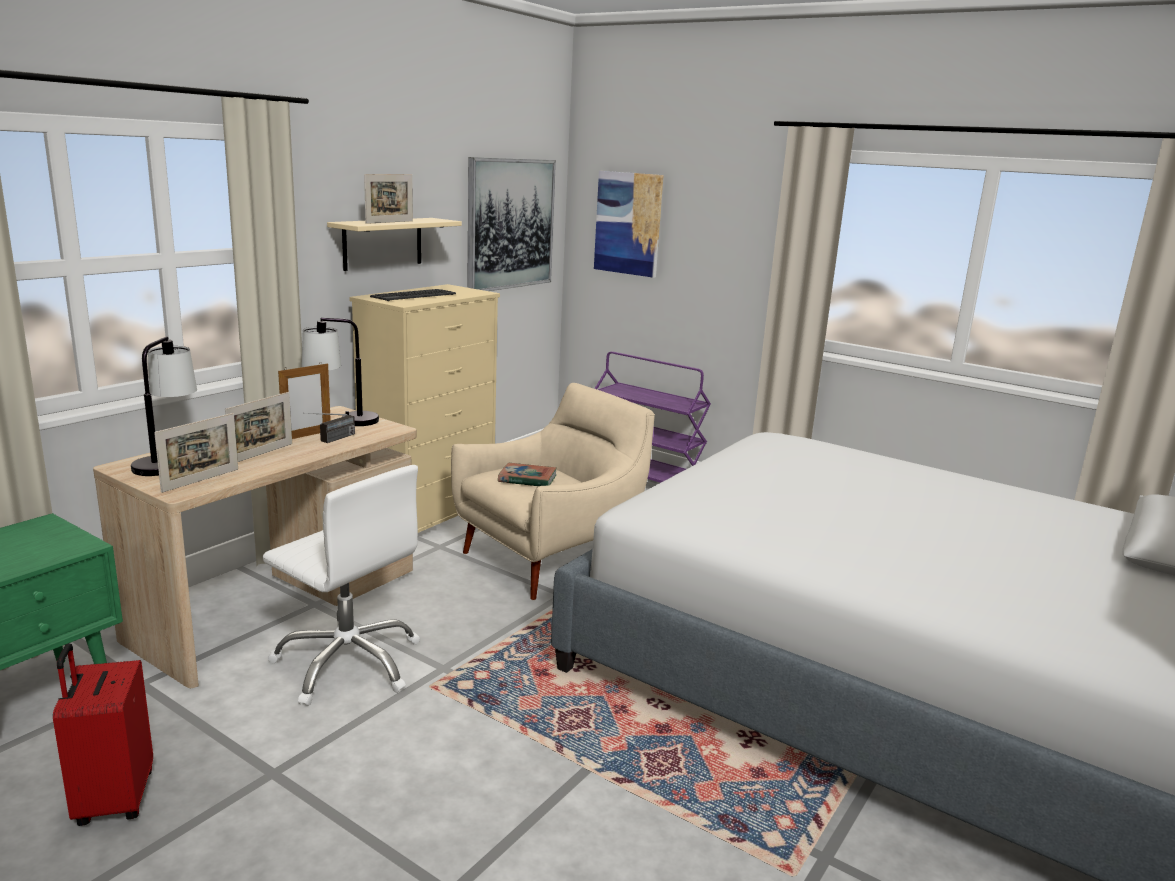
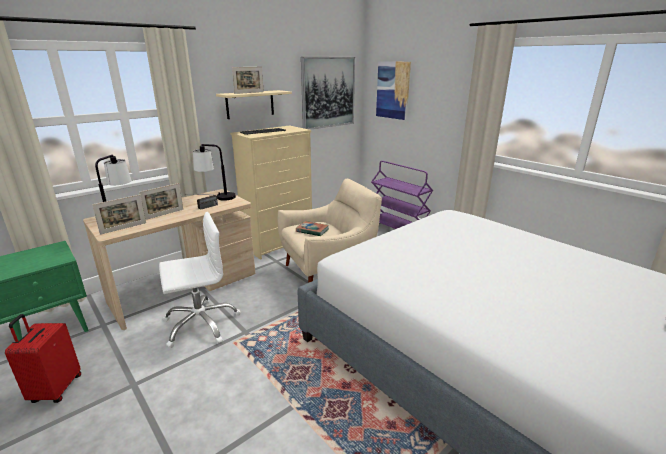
camera: 15 degrees right, 5 degrees up
(307, 435) = (194, 205): picture frame -> none
(348, 663) = (201, 323): white office chair -> white office chair turned 75 degrees counterclockwise

